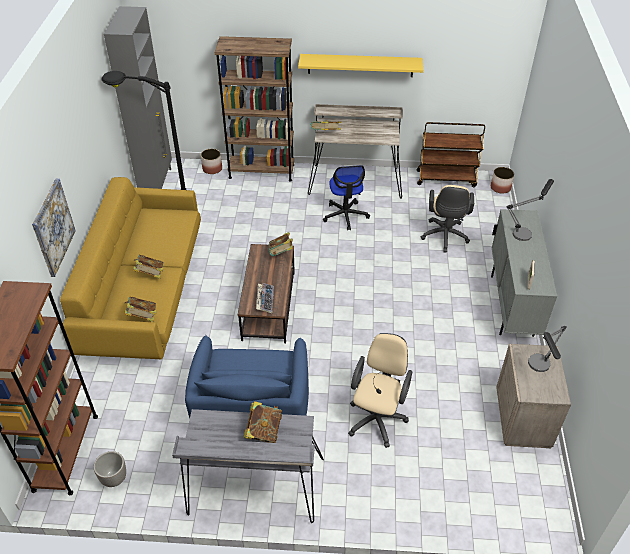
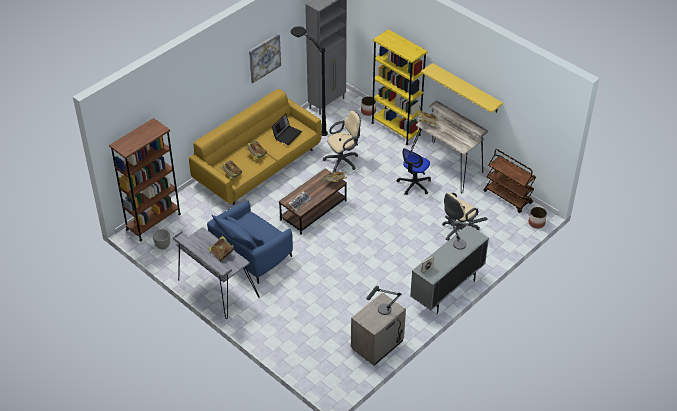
camera: 40 degrees right, 0 degrees up
(53, 227) = (206, 103): picture -> picture (264, 57)
(165, 230) = (287, 135): none -> laptop
(261, 171) = (396, 129): brown bookcase -> yellow bookcase
(377, 417) = (305, 297): beige office chair -> beige office chair (343, 161)

